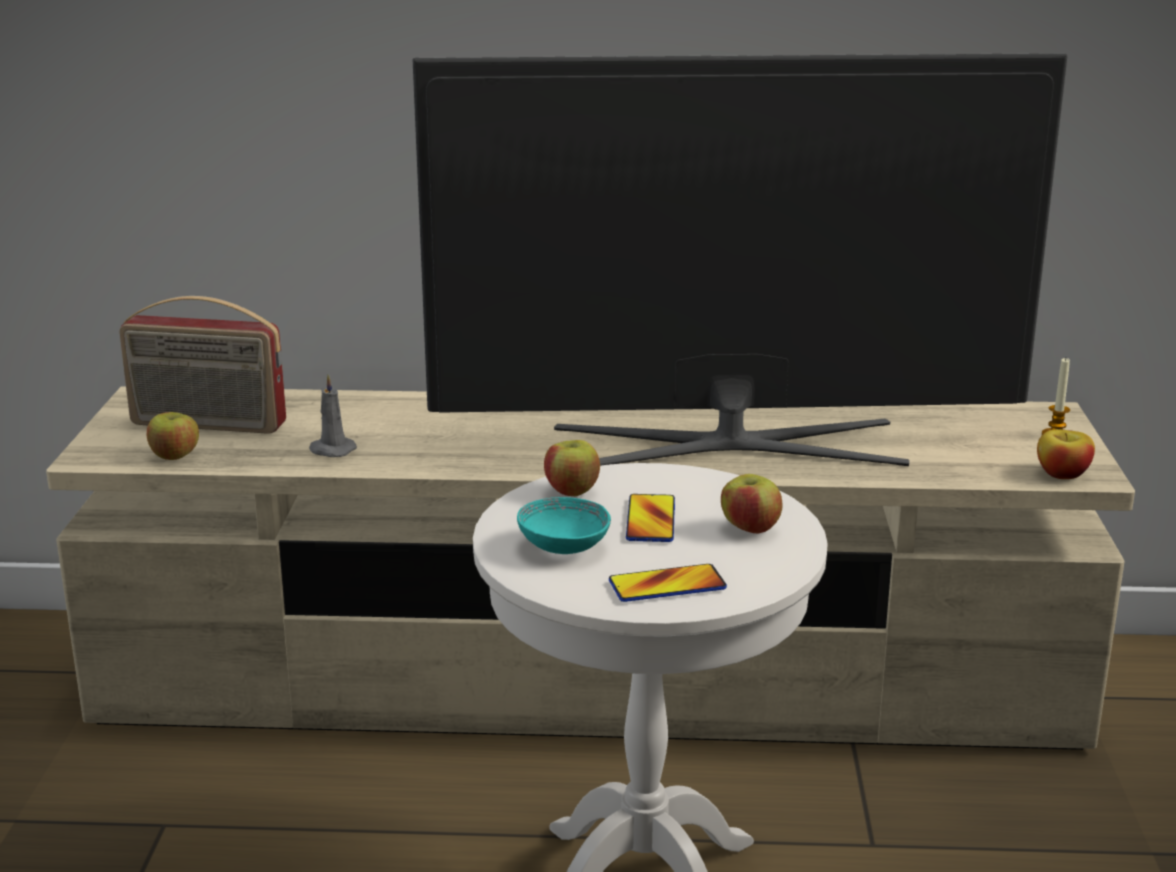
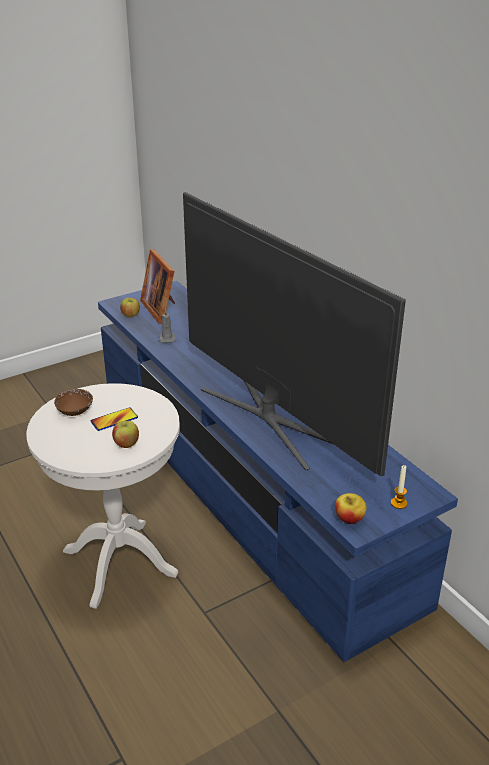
camera: 55 degrees right, 10 degrees up
(207, 425) = (162, 309): radio -> picture frame
(564, 547) = (75, 411): turquoise bowl -> brown bowl
(571, 491) = (124, 395): apple -> none
(588, 683) = (244, 487): beige tv stand -> blue tv stand
(667, 585) = (61, 443): phone -> none

